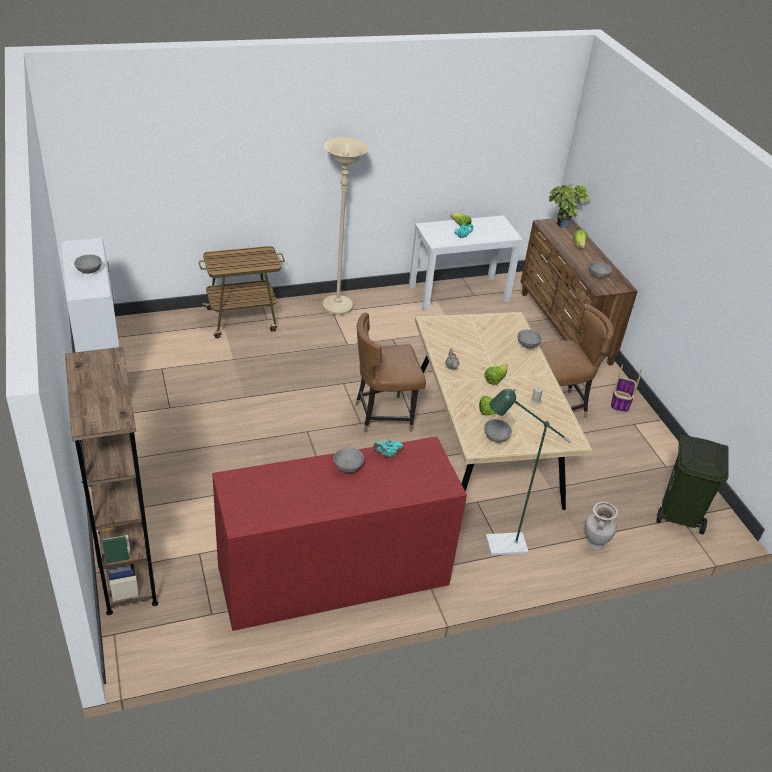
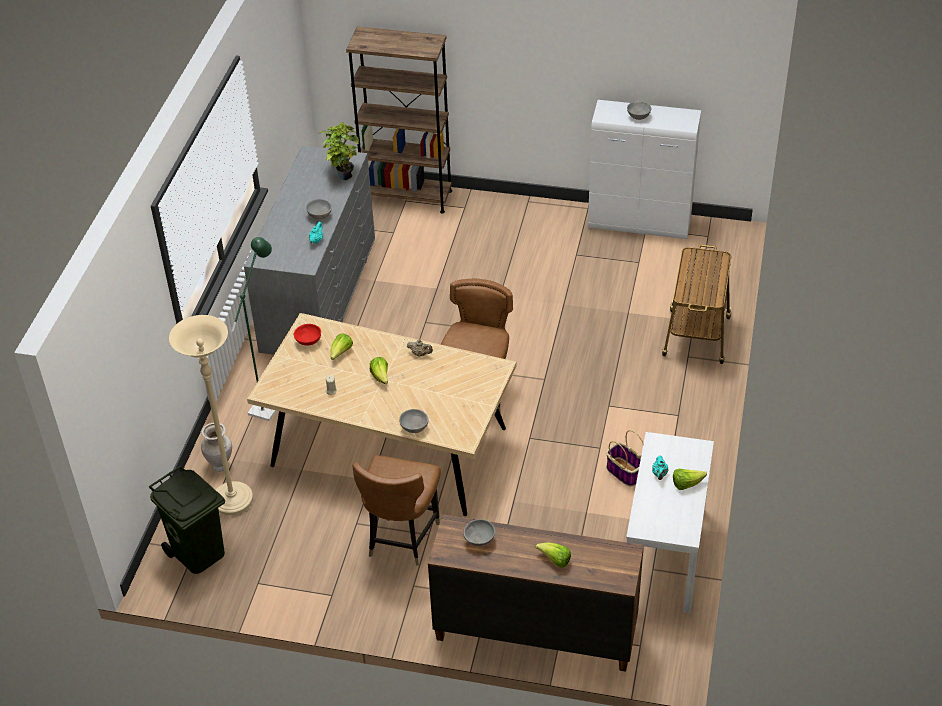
camera: 125 degrees right, 5 degrees up
(333, 575) = (319, 293): red dresser -> grey dresser
(337, 307) = (686, 423): beige floor lamp -> beige floor lamp (232, 500)
(496, 437) = (308, 342): grey bowl -> red bowl
(561, 227) = (611, 568): potted plant -> potted plant (343, 174)
(621, 402) = (371, 605): basket -> basket (623, 472)

